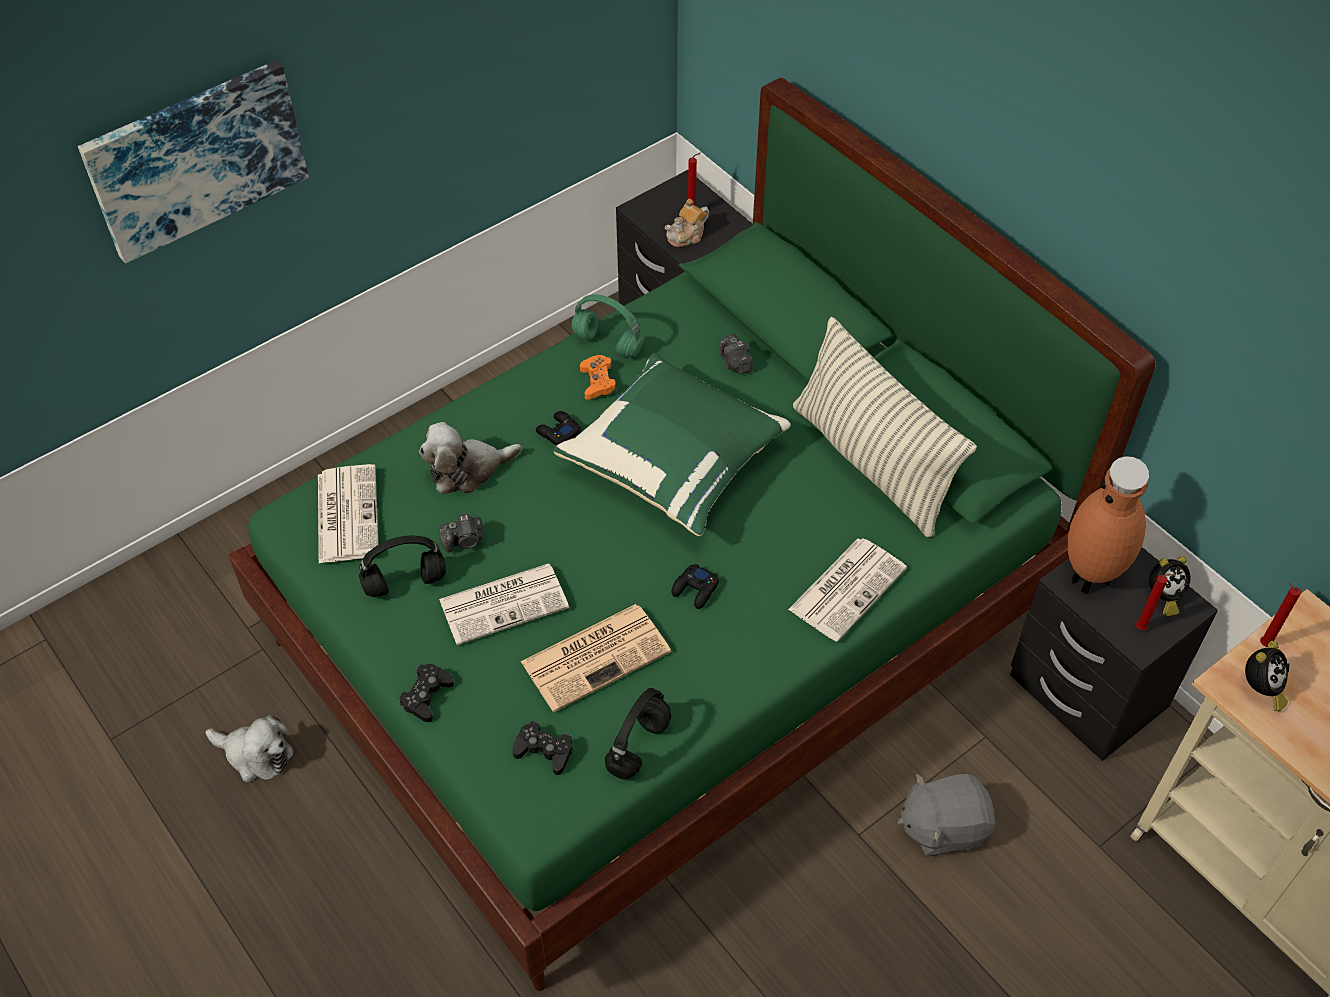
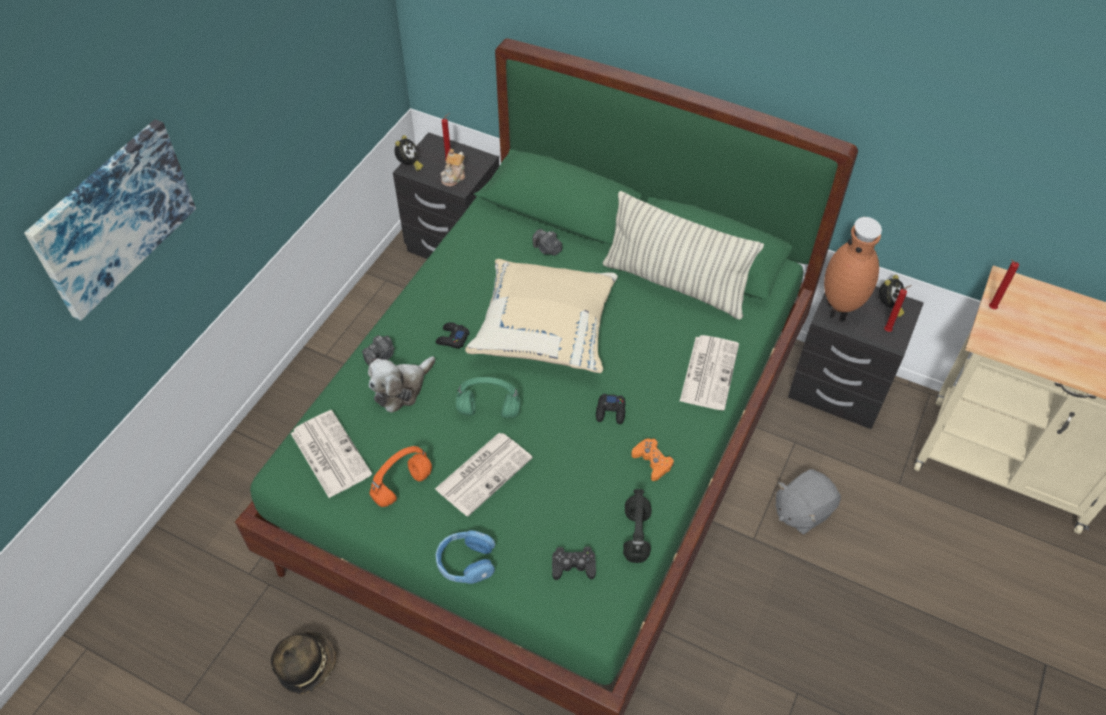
camera: 25 degrees left, 0 degrees up
(256, 755) = (306, 664): plush toy -> hat
(404, 584) = (402, 488): black headphones -> orange headphones
(426, 696) = (466, 562): black game controller -> blue headphones
(464, 541) = (430, 440): camera -> camera (381, 356)
(597, 656) = (570, 484): newspaper -> none
(598, 382) = (460, 294): orange game controller -> orange game controller (652, 462)
(606, 344) = (450, 265): green headphones -> green headphones (487, 411)
(674, 463) = (545, 330): green pillow -> beige pillow
(1260, 690) = (1006, 337): alarm clock -> alarm clock (409, 165)

